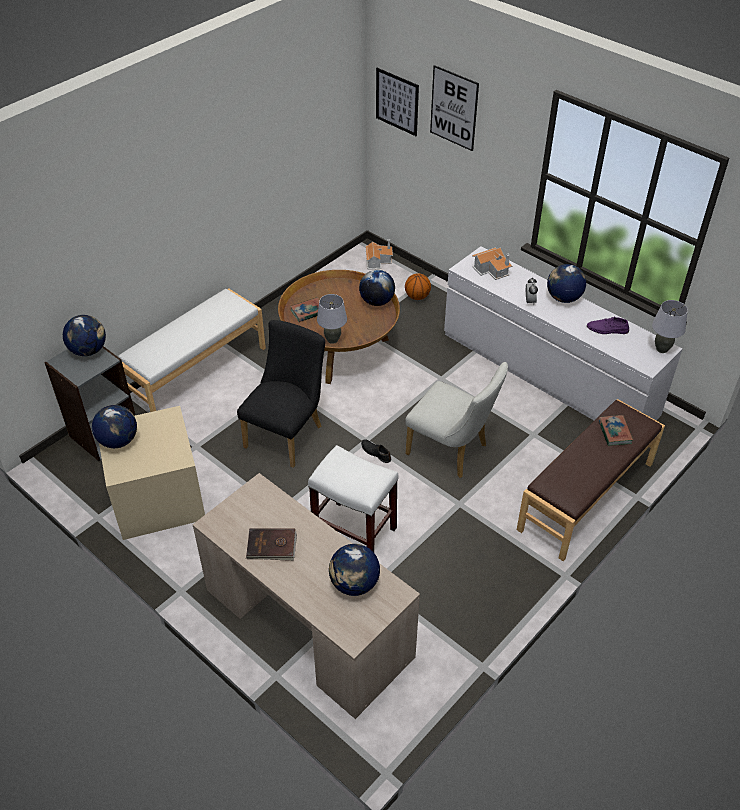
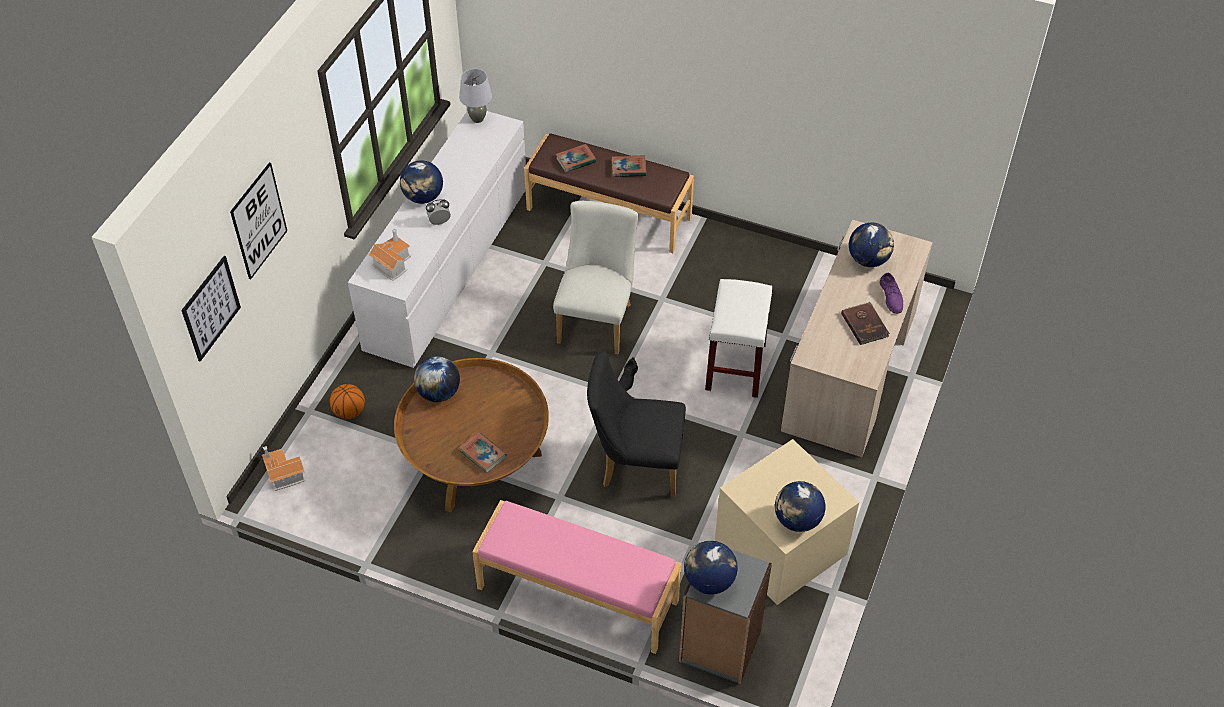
camera: 110 degrees left, 5 degrees up
(196, 373) = (577, 595): white bench -> pink bench
(332, 340) = (525, 414): grey table lamp -> none
(592, 468) = (628, 168): none -> book
(607, 329) = (463, 158): purple shoe -> purple shoe (891, 296)

